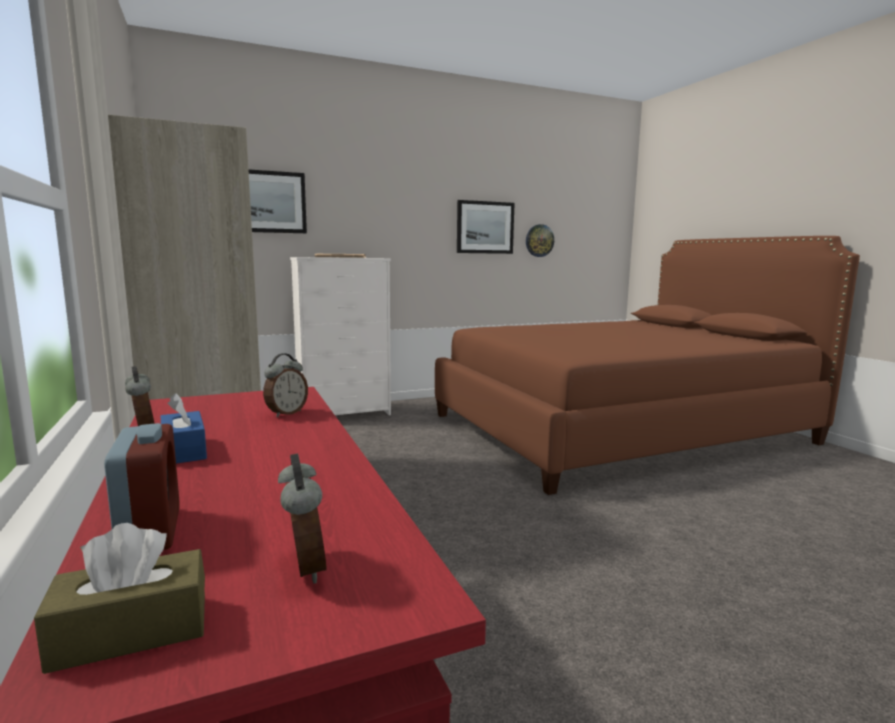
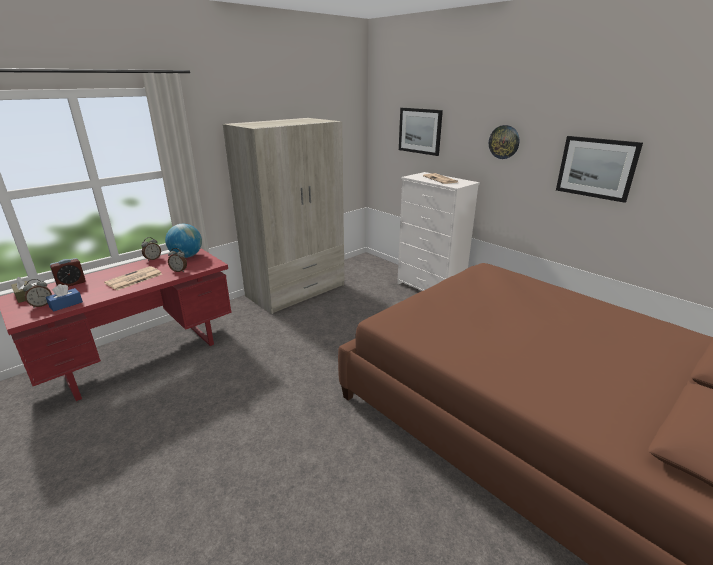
camera: 70 degrees right, 15 degrees up
(184, 450) = (134, 269): blue tissue box -> blue tissue box (66, 304)
(200, 407) = (186, 256): none -> globe
(267, 449) = (133, 279): none -> newspaper
(539, 240) = (675, 193): wall clock -> wall clock (504, 142)

